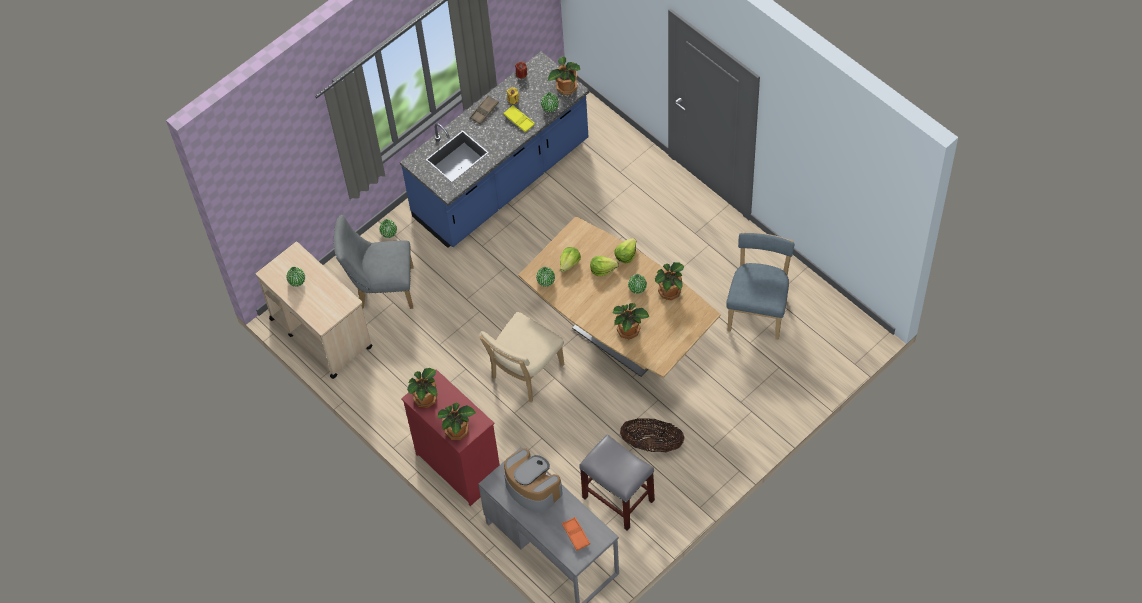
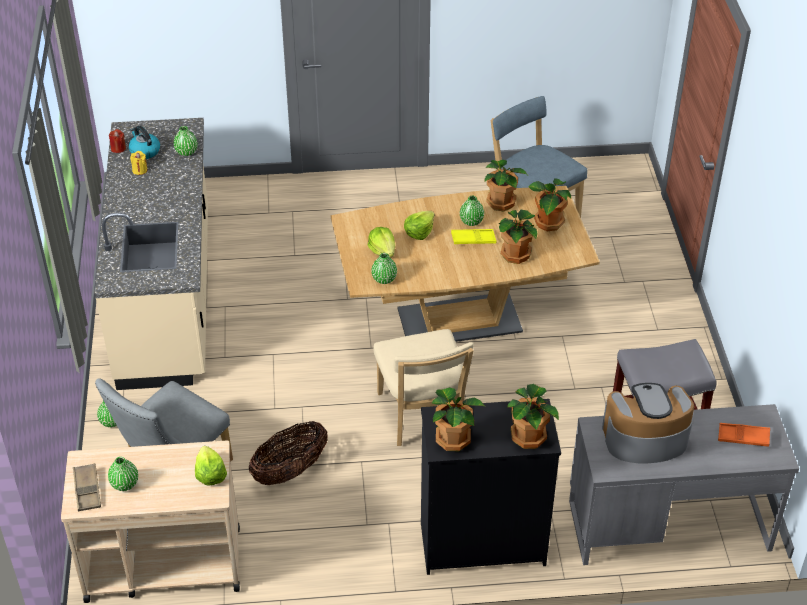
camera: 55 degrees left, 15 degrees down
(458, 465) = (481, 543): red dresser -> black dresser
(484, 111) = (124, 197): brown tray -> brown tray (87, 490)
(502, 181) = (168, 296): blue counter -> beige counter
(519, 120) = (170, 180): yellow tray -> yellow tray (473, 239)
(531, 88) = (144, 151): none -> kettle
(565, 87) = (178, 129): potted plant -> potted plant (548, 223)
(626, 255) = (421, 207): lettuce -> lettuce (210, 474)
(652, 444) = (612, 370): basket -> basket (290, 471)

